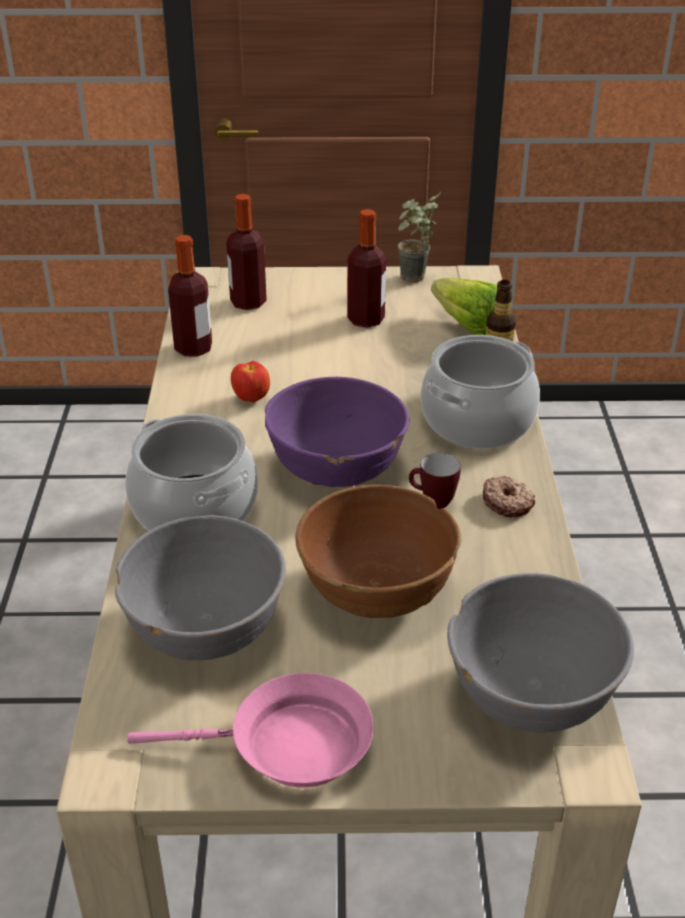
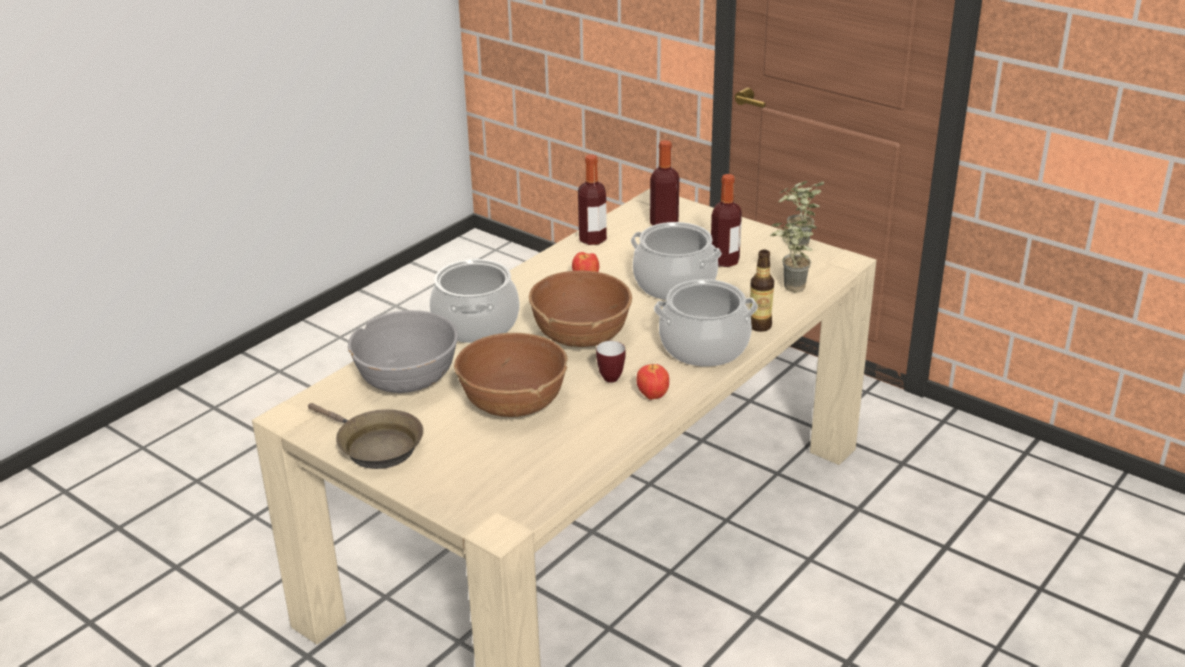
camera: 40 degrees right, 5 degrees down
(289, 746) = (375, 446): pink frying pan -> brown frying pan
(336, 467) = (581, 336): purple bowl -> brown bowl
(351, 365) = (674, 284): none -> cooking pot
(466, 325) = (788, 289): lettuce -> potted plant
(507, 503) = (652, 396): donut -> apple
(531, 693) = (520, 486): grey bowl -> none

